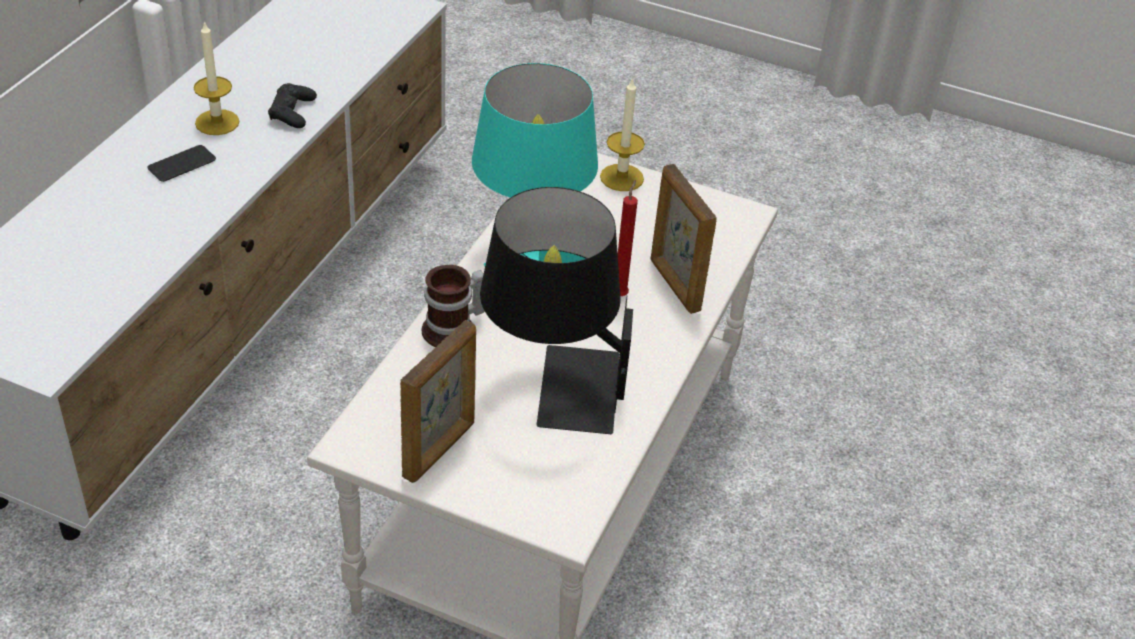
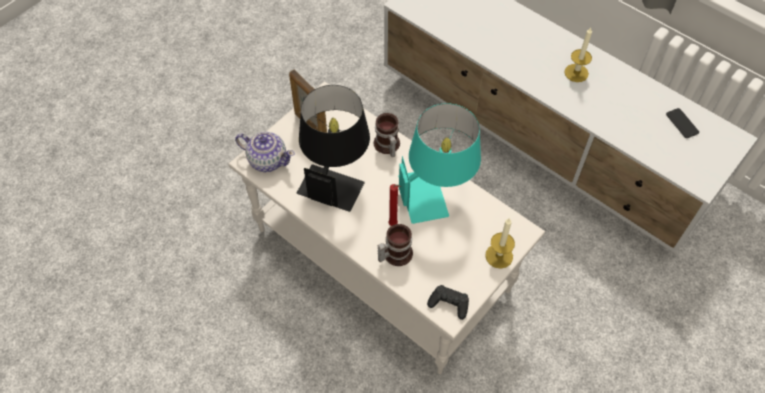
camera: 110 degrees right, 15 degrees up
(182, 164) = (539, 56): phone -> phone (682, 123)
(292, 112) = (583, 105): black game controller -> black game controller (449, 303)
(552, 498) = (267, 160): none -> teapot
(674, 285) = (394, 253): picture frame -> mug

